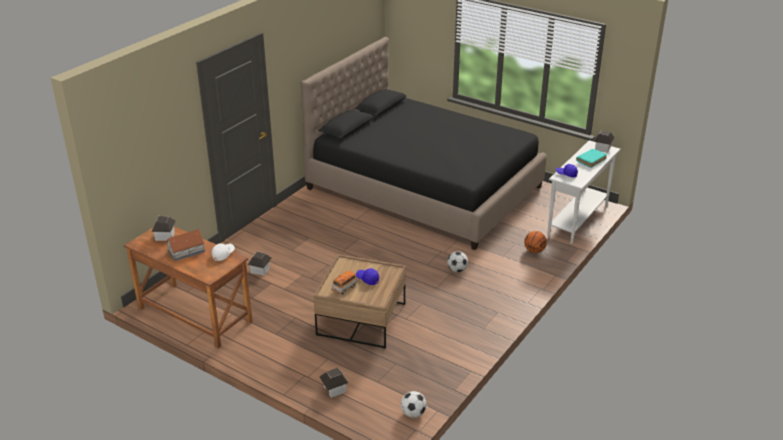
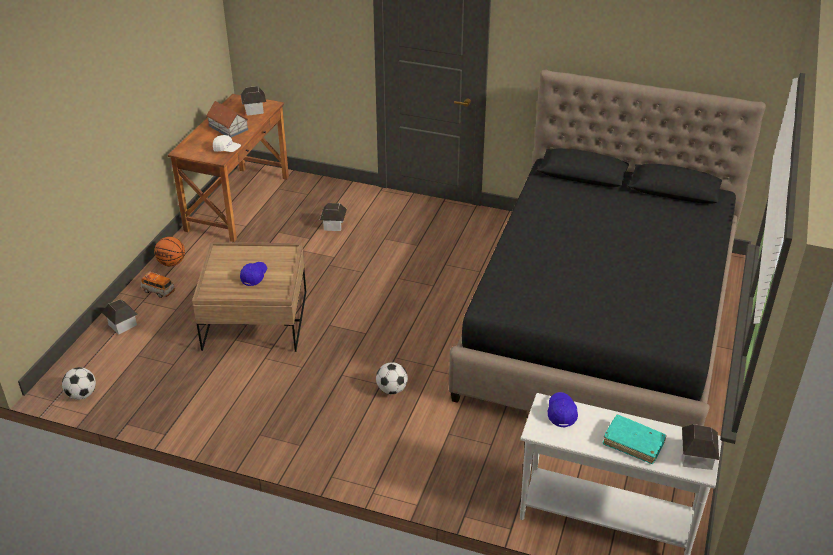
camera: 75 degrees right, 5 degrees up
(344, 288) = (232, 262): toy car -> toy car (158, 291)
(534, 251) = (478, 471): basketball -> basketball (171, 263)

